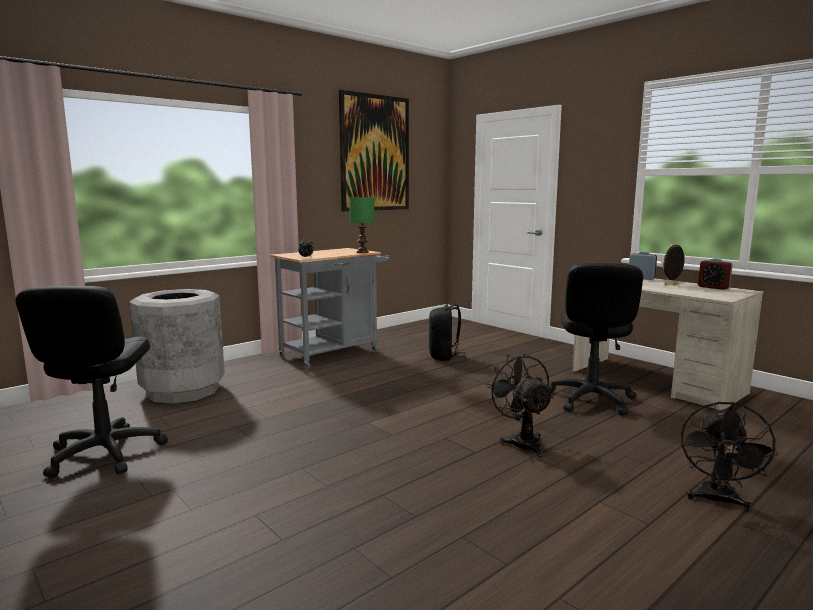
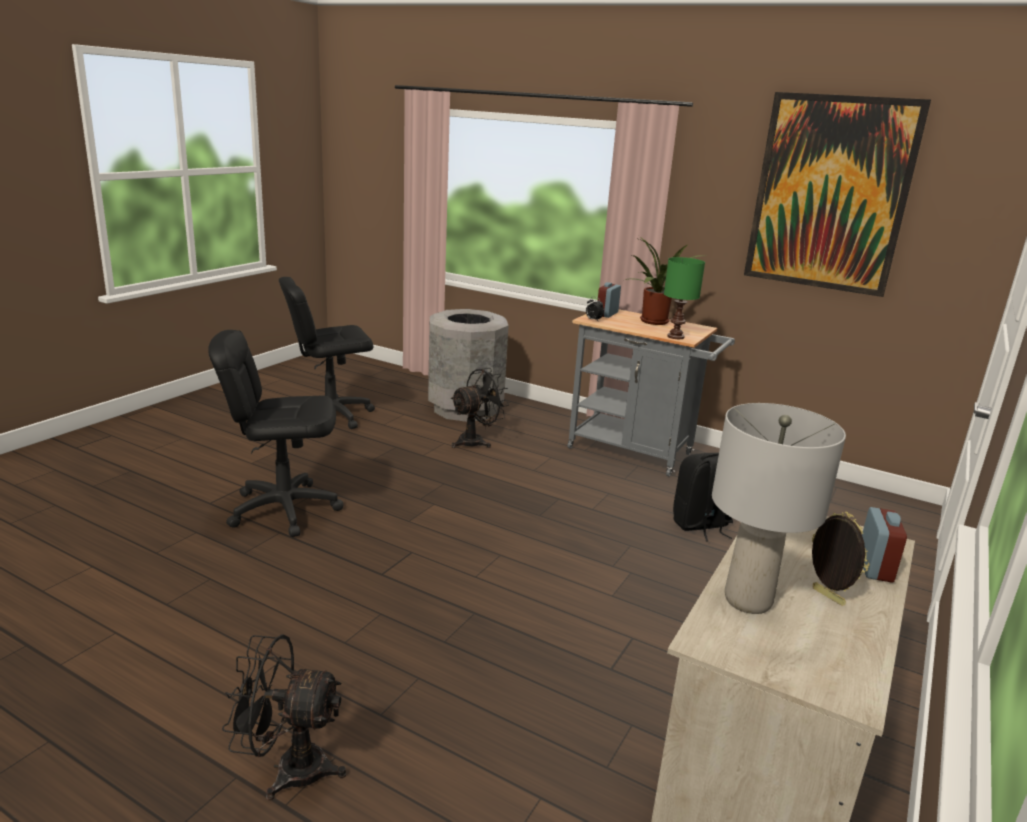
camera: 70 degrees right, 10 degrees up
(325, 252) = (653, 322): none -> potted plant
(521, 441) = (421, 604): black fan -> black fan (476, 441)
(590, 399) = (609, 667): black office chair -> black office chair (284, 509)
(682, 291) = (747, 600): none -> grey table lamp
(713, 287) = (849, 651): alarm clock -> alarm clock (607, 314)

